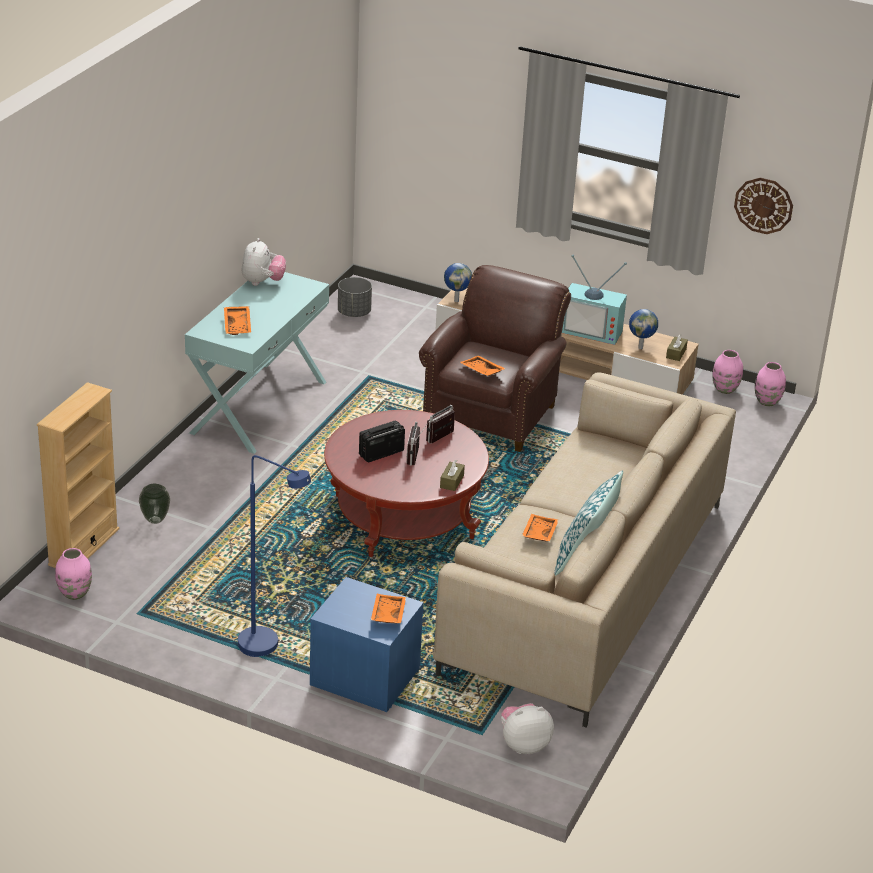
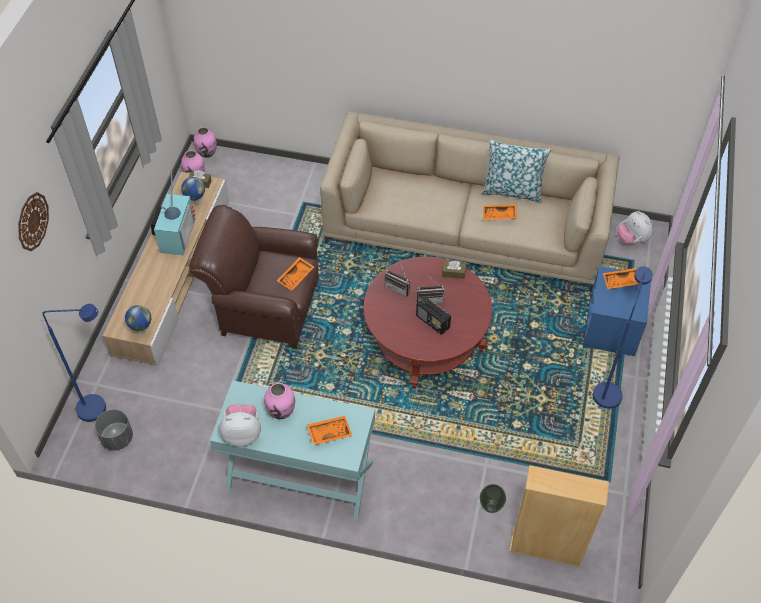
camera: 100 degrees left, 20 degrees up
(75, 594) = (606, 534): pink vase -> pink vase (281, 411)
(395, 307) = (100, 407): none -> blue floor lamp
(763, 205) = (151, 56): wall clock -> wall clock (32, 221)

